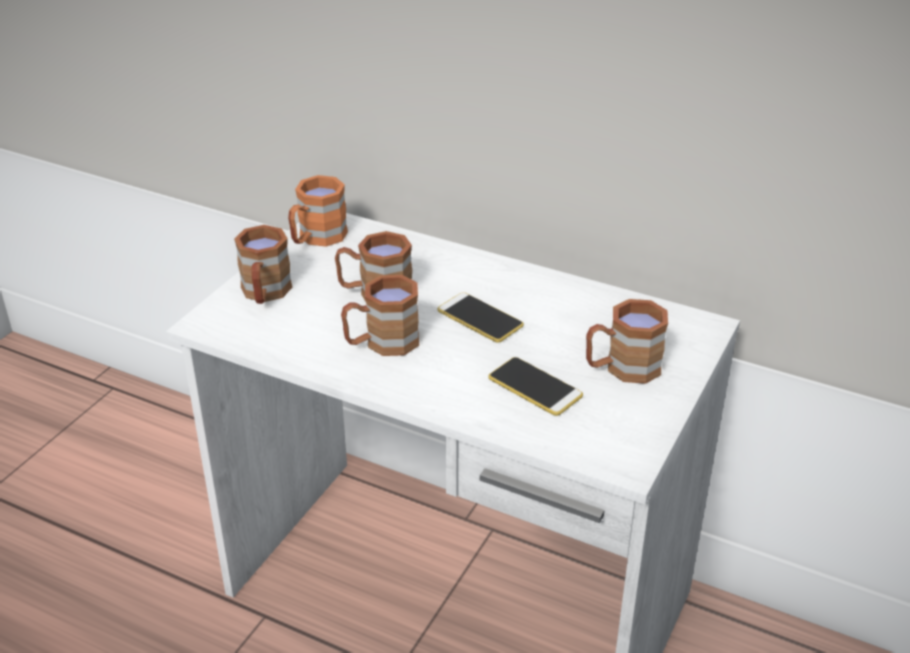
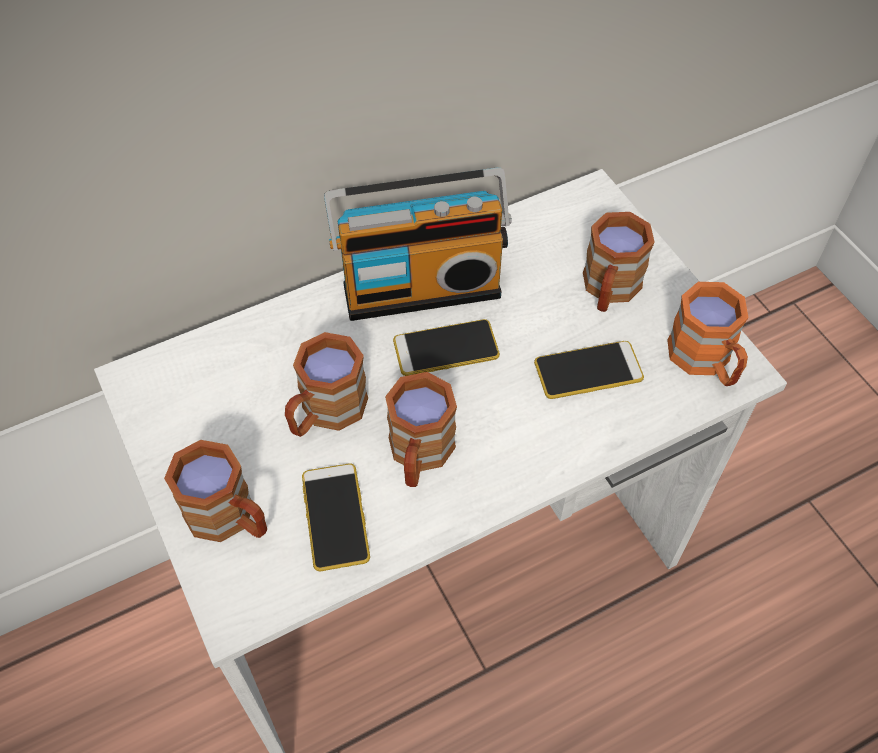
camera: 55 degrees left, 20 degrees up
(303, 330) = (335, 517): none -> phone
(316, 238) = (164, 408): orange mug -> orange mug (705, 361)
(519, 287) = (421, 286): none -> radio

